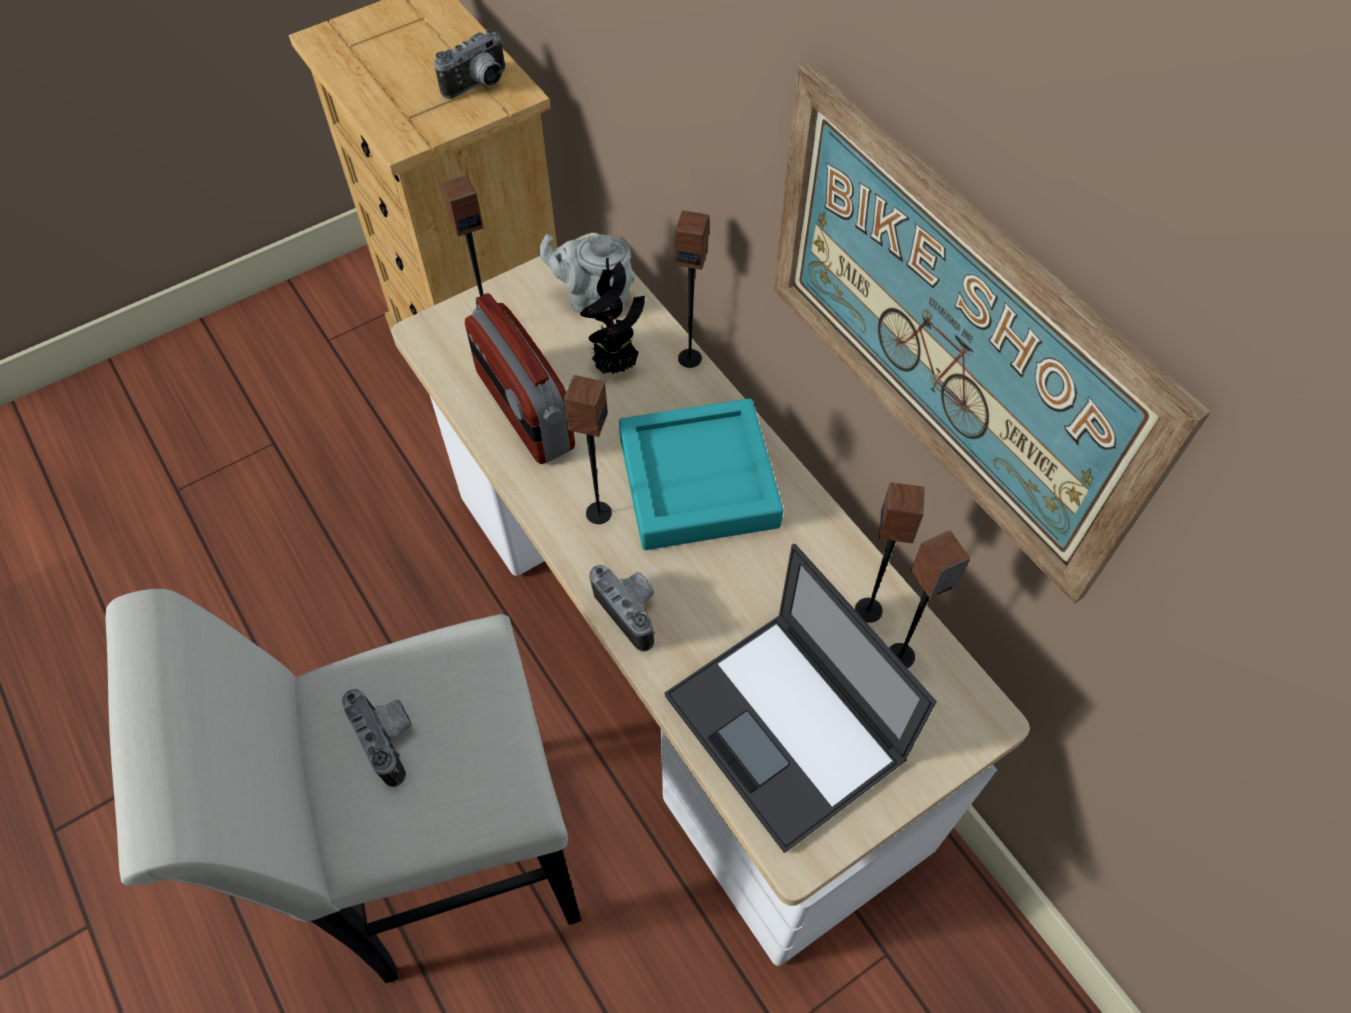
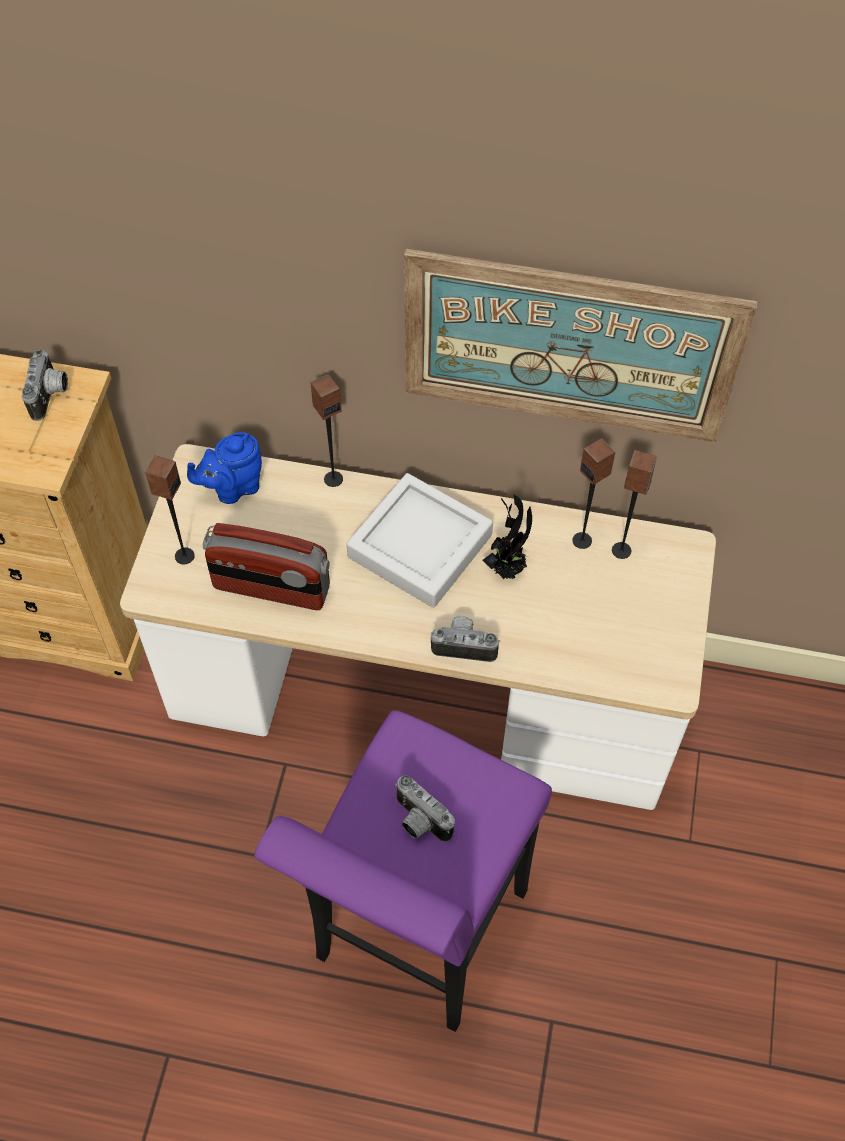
camera: 45 degrees left, 0 degrees up
(391, 739) = (418, 821): camera -> camera turned 150 degrees counterclockwise
(444, 863) = (414, 938): white stool -> purple stool
(594, 299) = (233, 488): grey teapot -> blue teapot
(598, 513) = (384, 609): speaker -> none
(616, 366) = (295, 517): potted plant -> potted plant (507, 568)
(698, 481) = (420, 546): turquoise tray -> grey tray
(786, 729) = (607, 634): laptop -> none

